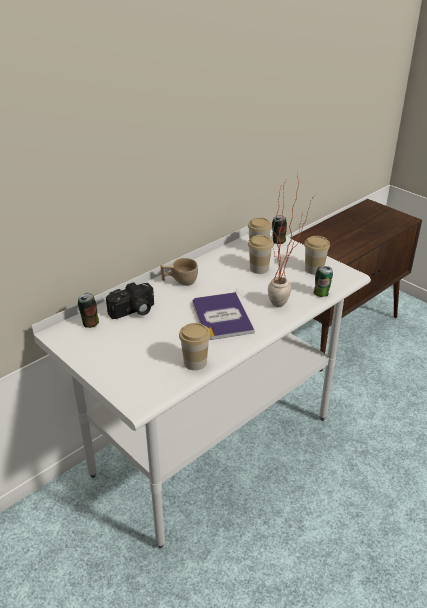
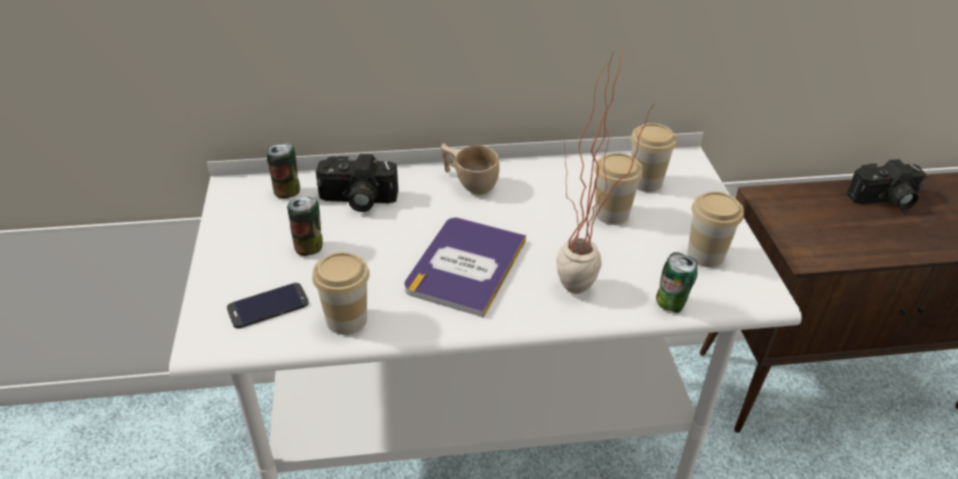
camera: 35 degrees right, 5 degrees up
(149, 375) = (268, 306): none -> phone
(278, 241) = (696, 180): can -> can (309, 247)
(341, 226) = (884, 200): none -> camera

